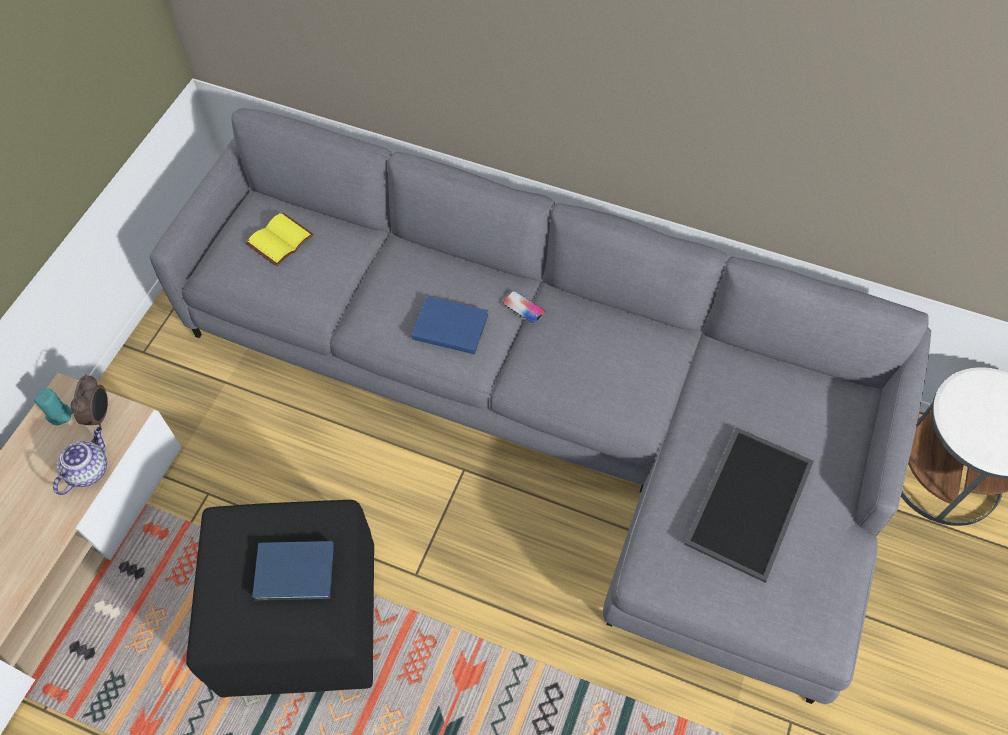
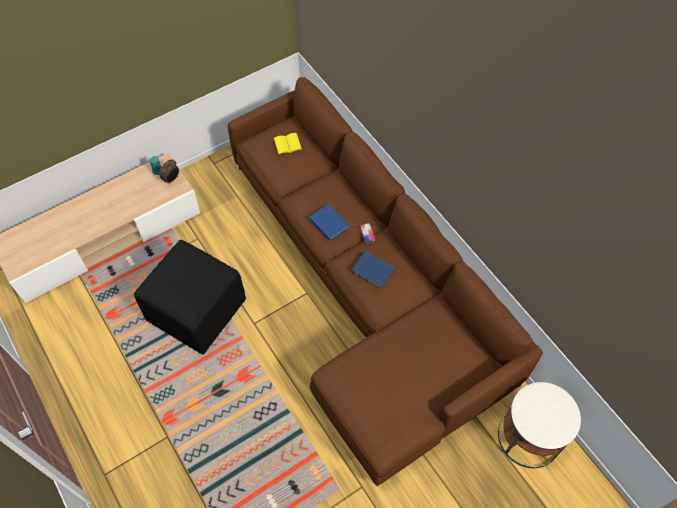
camera: 35 degrees right, 0 degrees up
(89, 470) = (153, 199): teapot -> none
(296, 573) = (194, 284): blue book -> blue book (373, 271)
(554, 408) = (366, 291): grey sofa -> brown sofa
(747, 500) = (395, 372): tray -> none

